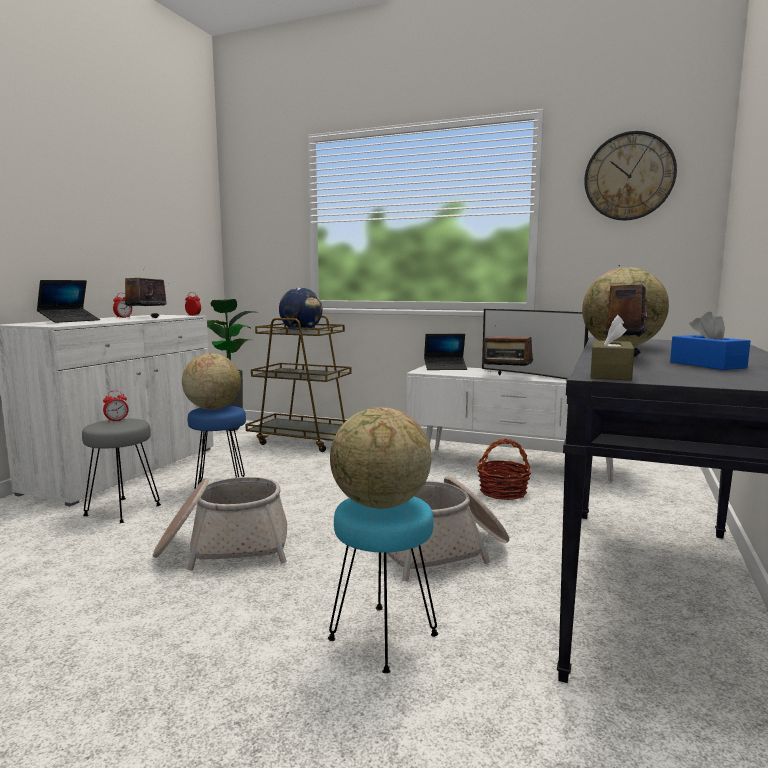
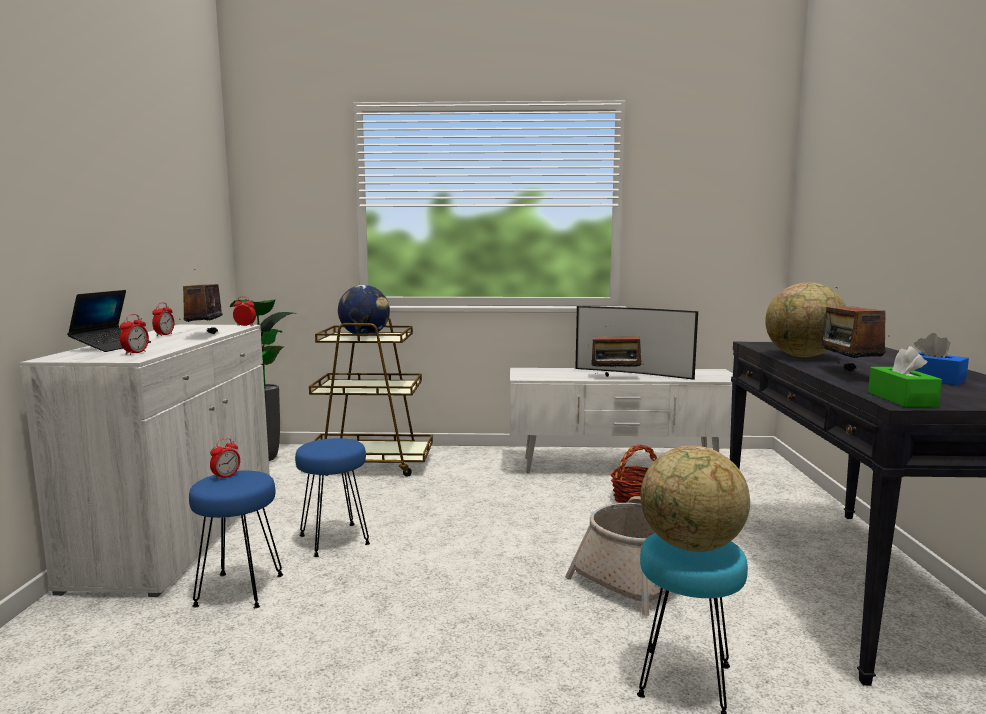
camera: 20 degrees left, 0 degrees up
(70, 323) = (135, 353): none -> alarm clock
(123, 510) = (240, 589): grey stool -> blue stool
(212, 408) = (324, 445): globe -> none
(224, 547) = (419, 615): basket -> none
(445, 368) = (538, 370): laptop -> none
(610, 374) = (901, 399): brown tissue box -> green tissue box
(629, 176) = (707, 174): wall clock -> none

